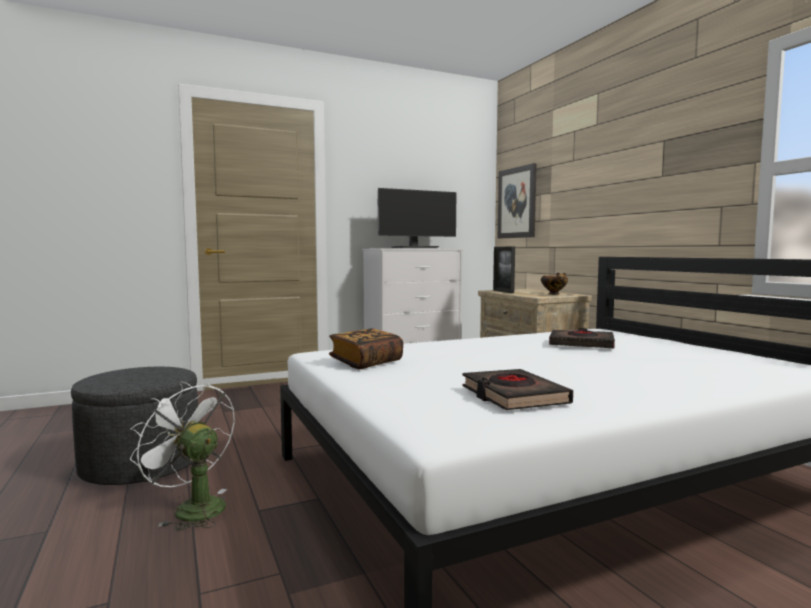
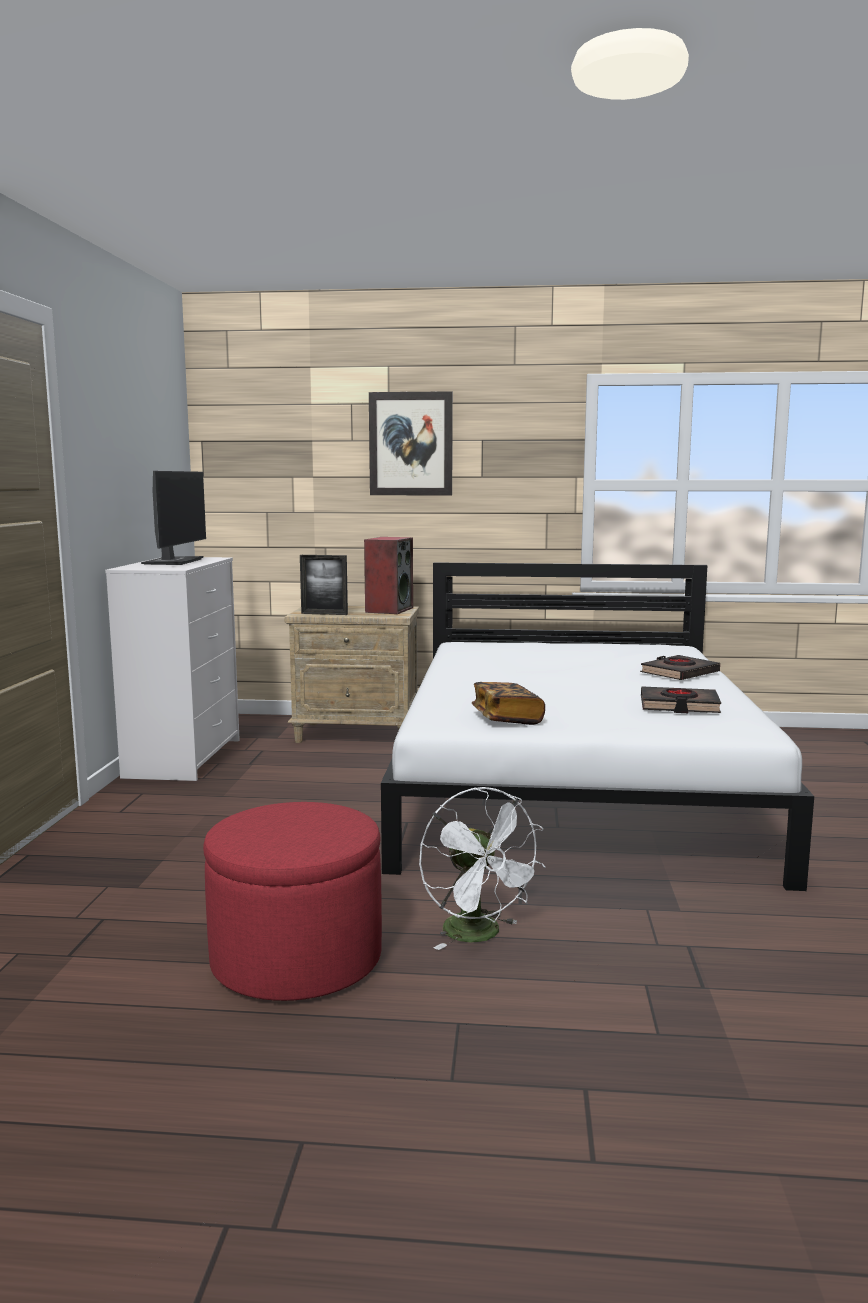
camera: 60 degrees left, 5 degrees up
(141, 464) = (296, 959): grey ottoman -> red ottoman
(191, 508) = (480, 935): white fan -> white fan turned 90 degrees counterclockwise
(517, 203) = (246, 484): picture -> picture (411, 444)
(554, 294) = (389, 610): bowl -> speaker
(581, 344) = (523, 660): black book -> black book (679, 673)

